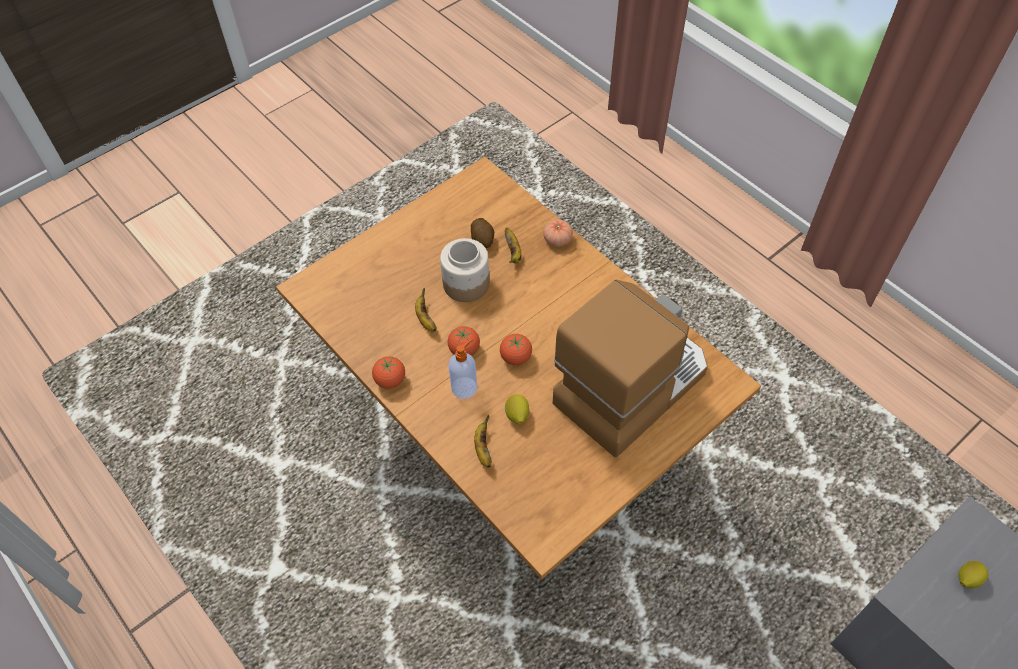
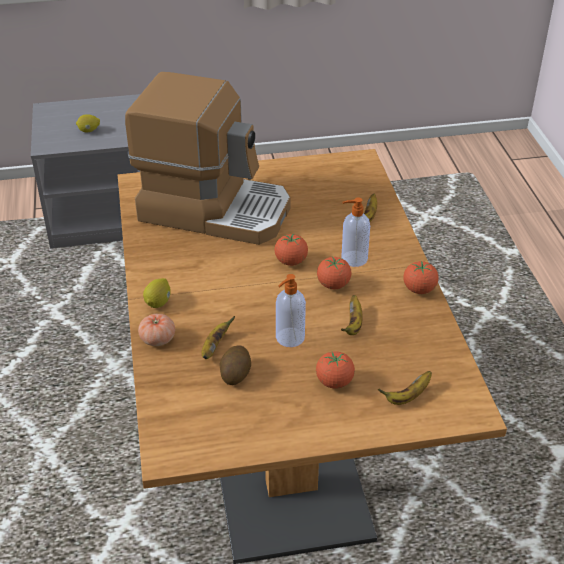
camera: 150 degrees left, 15 degrees down
(354, 277) = (407, 396): none -> banana
(411, 265) = (334, 382): none -> tomato
(465, 284) = (289, 338): jar -> soap dispenser
(517, 415) = (323, 226): lemon -> lemon (158, 302)
(629, 385) = (215, 209): coffee machine -> coffee machine turned 150 degrees counterclockwise

